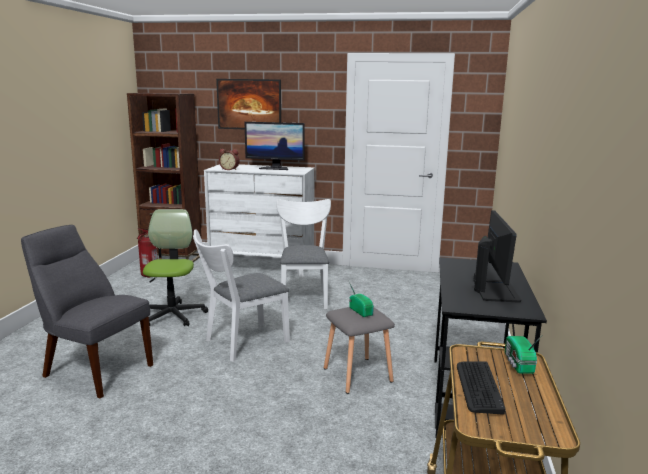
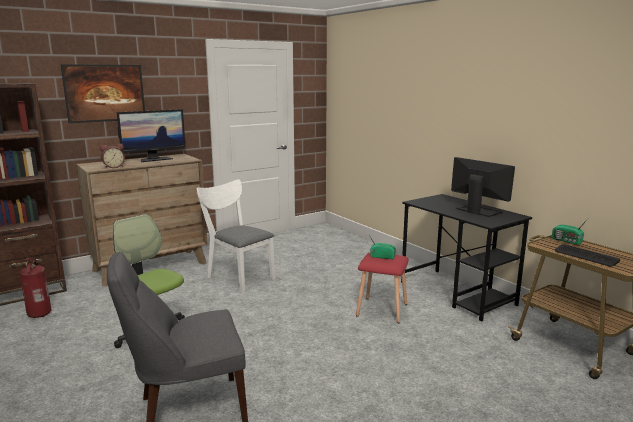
camera: 45 degrees left, 0 degrees up
(241, 343) = (266, 327): white chair -> none
(262, 267) = (150, 267): white dresser -> brown dresser
(356, 374) = (381, 310): grey stool -> red stool

